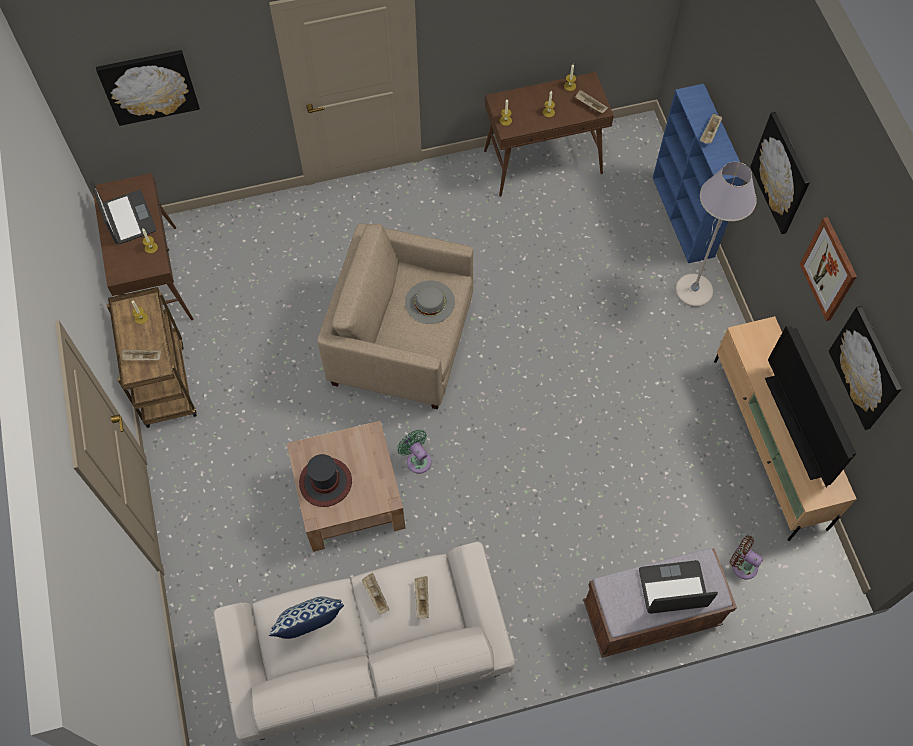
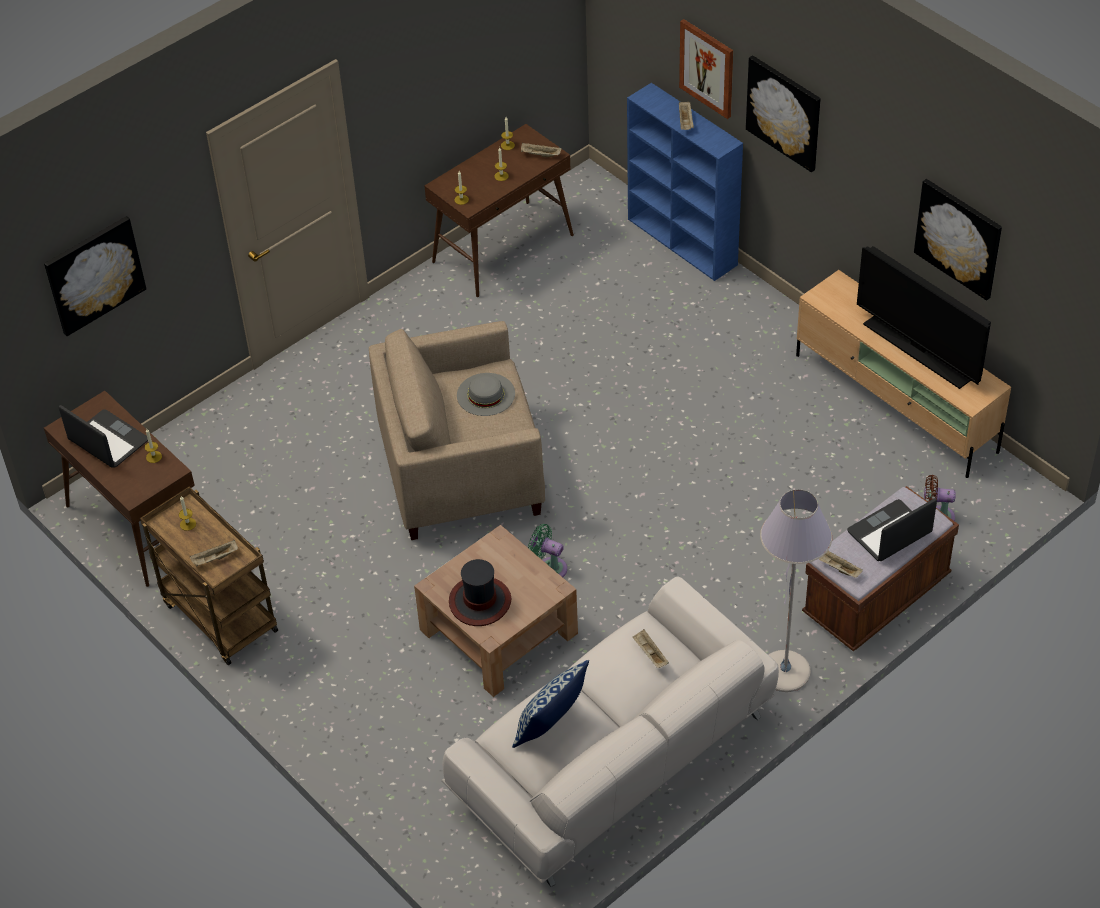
camera: 25 degrees left, 15 degrees down
(375, 595) = (600, 672): beige tray -> beige tray (838, 568)
(693, 291) = (735, 303): grey floor lamp -> grey floor lamp (785, 672)
(829, 269) = (877, 170): picture -> picture (707, 68)

